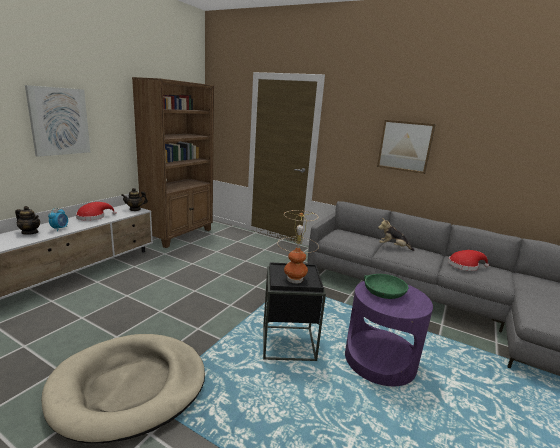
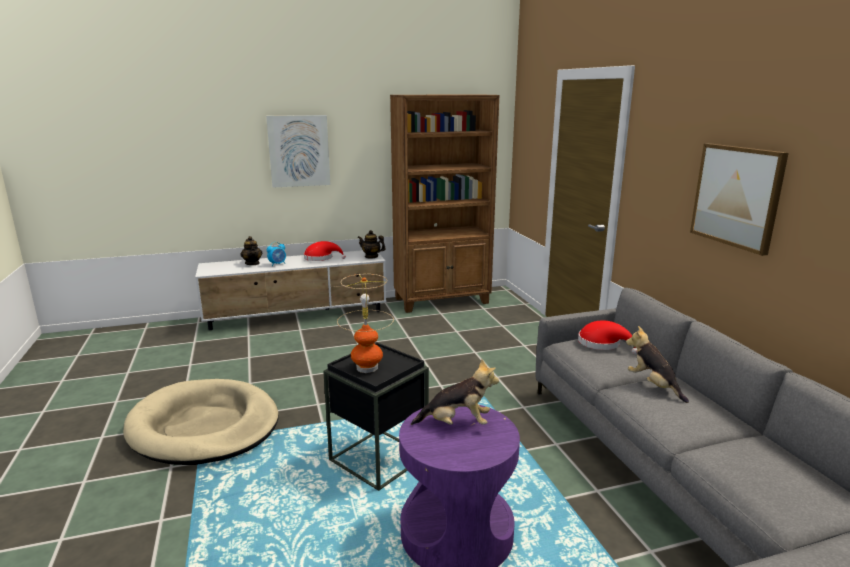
camera: 45 degrees right, 0 degrees up
(384, 292) = (457, 423): green bowl -> plush toy
(465, 265) = (750, 459): red hat -> red hat (602, 344)

